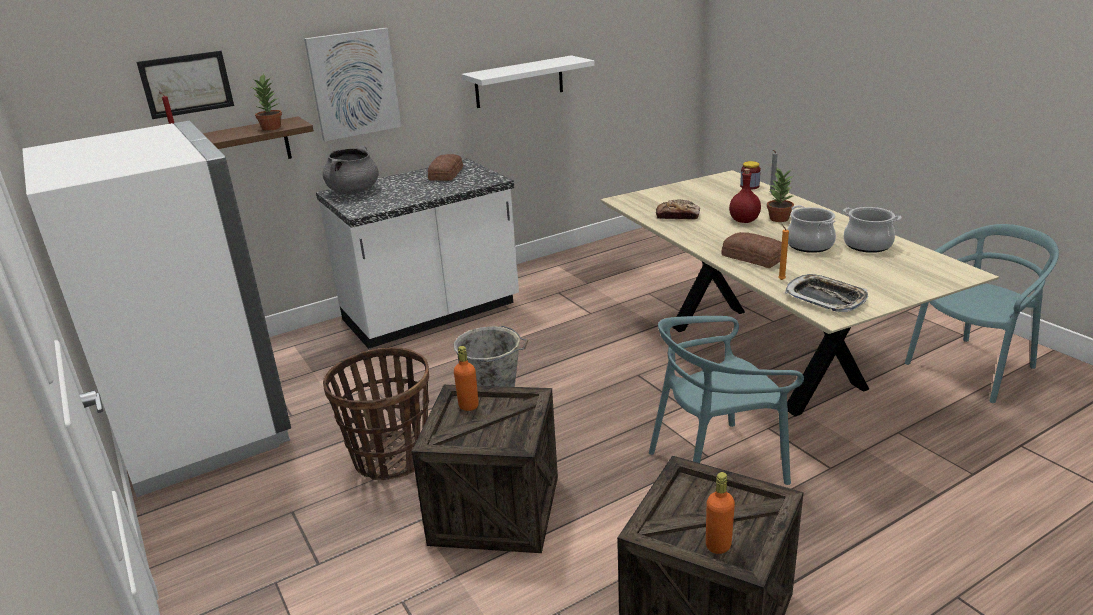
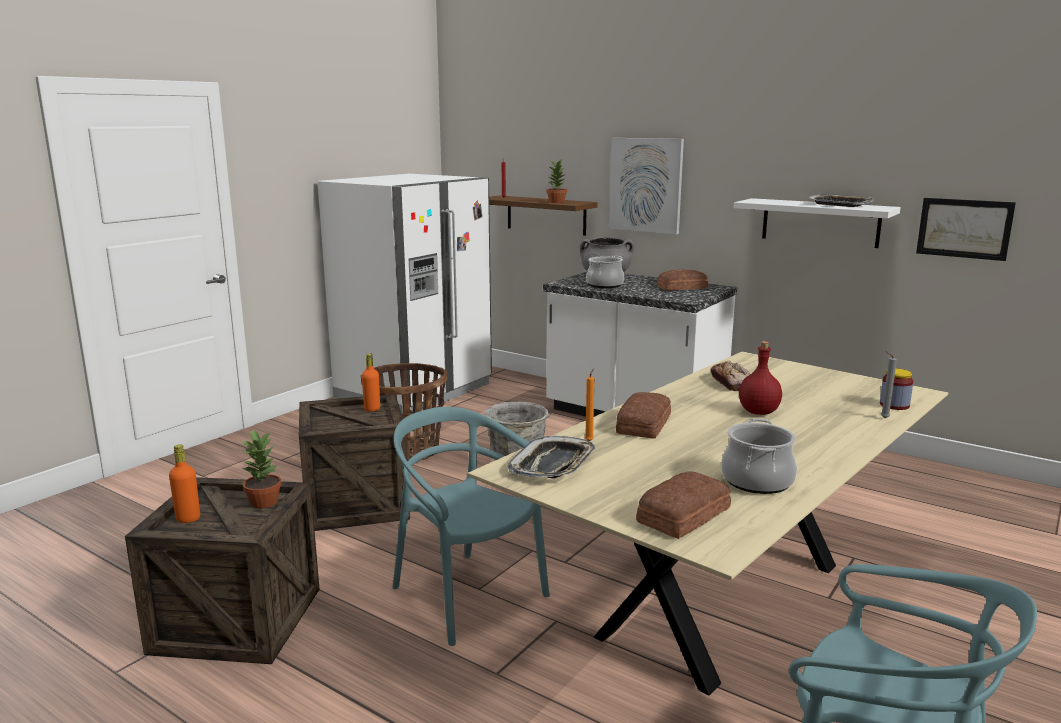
camera: 65 degrees right, 10 degrees down
(186, 84) = (530, 158): picture -> picture (964, 228)
(543, 63) = (839, 205): none -> tray
(778, 218) = (791, 427): potted plant -> potted plant (264, 502)
(810, 245) = (716, 449): cooking pot -> cooking pot (605, 285)
(918, 274) = (681, 515): none -> bread

